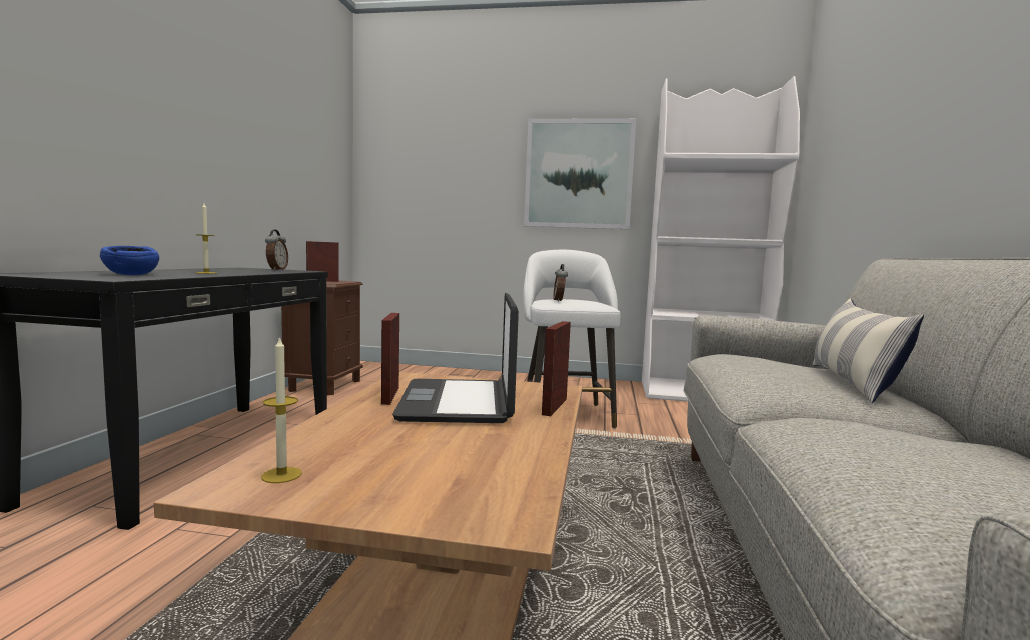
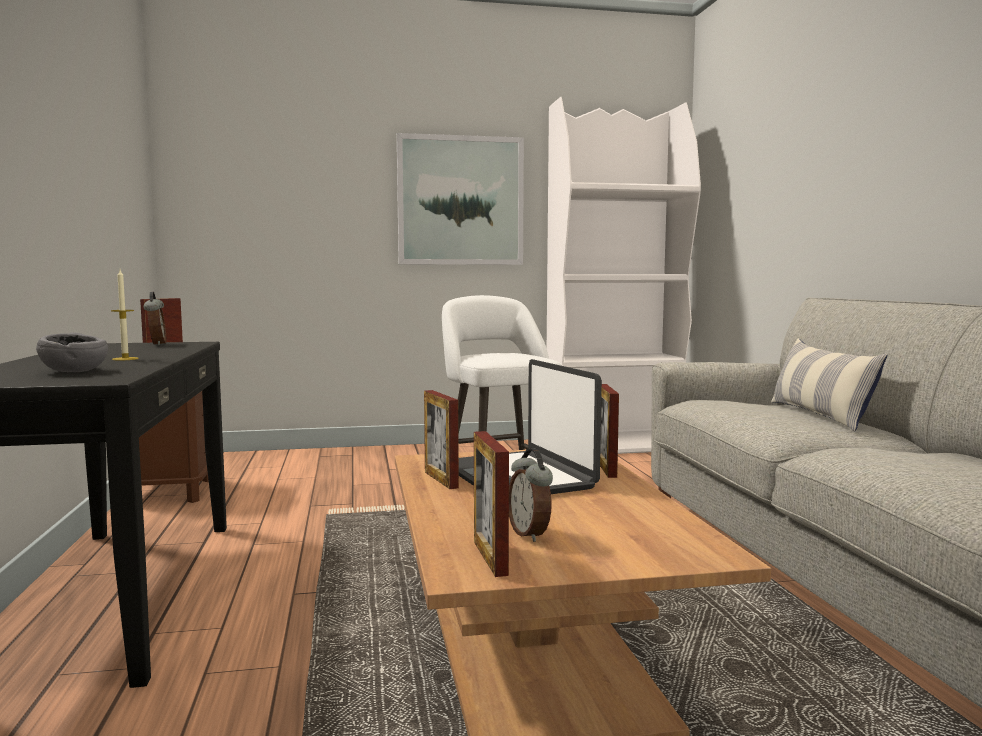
camera: 20 degrees left, 0 degrees up
(132, 274) = (76, 371): blue bowl -> grey bowl
(281, 475) = (490, 558): candle -> picture frame
(559, 300) = (493, 356): alarm clock -> alarm clock (530, 534)

